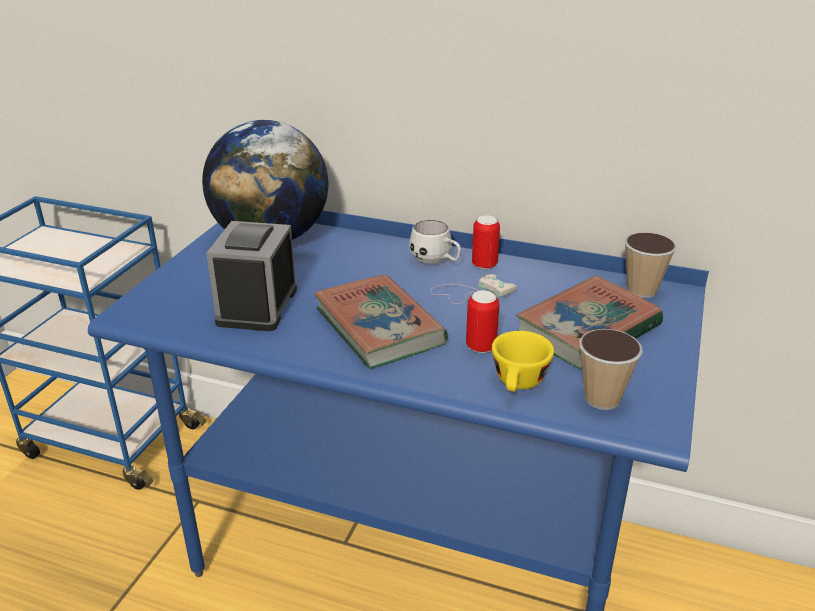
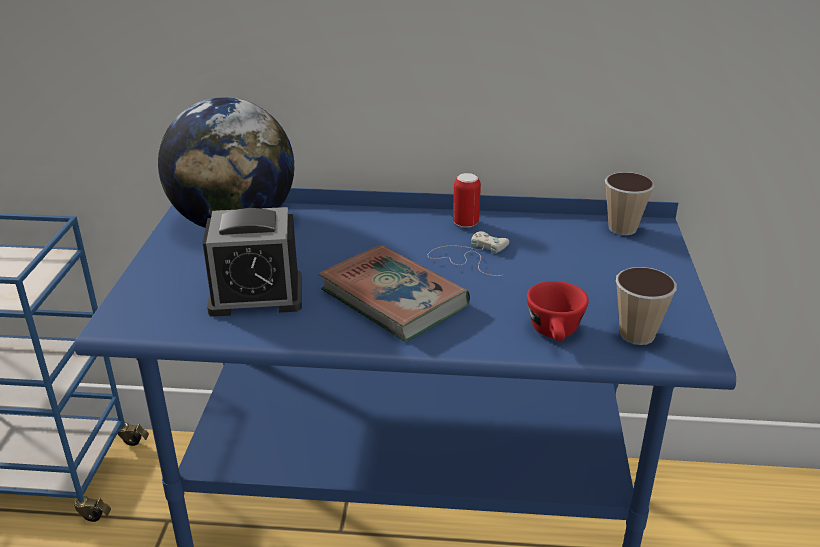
camera: 15 degrees left, 0 degrees up
(257, 306) = (256, 295): alarm clock -> alarm clock turned 90 degrees counterclockwise
(436, 261) = (417, 226): white mug -> none
(481, 347) = (502, 303): can -> none
(519, 384) = (555, 334): yellow cup -> red cup
(588, 329) = (592, 272): book -> none

